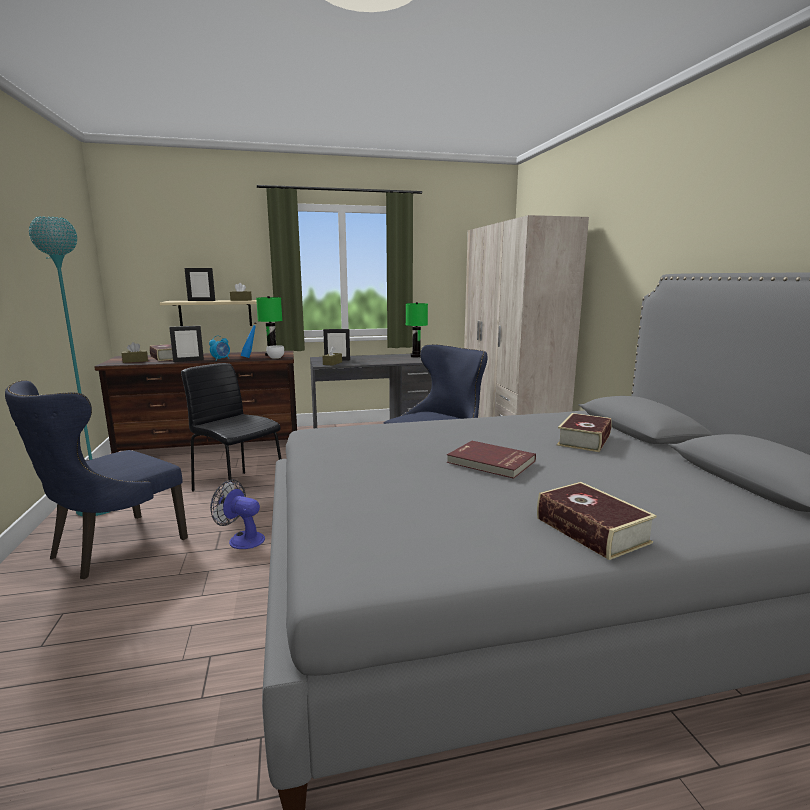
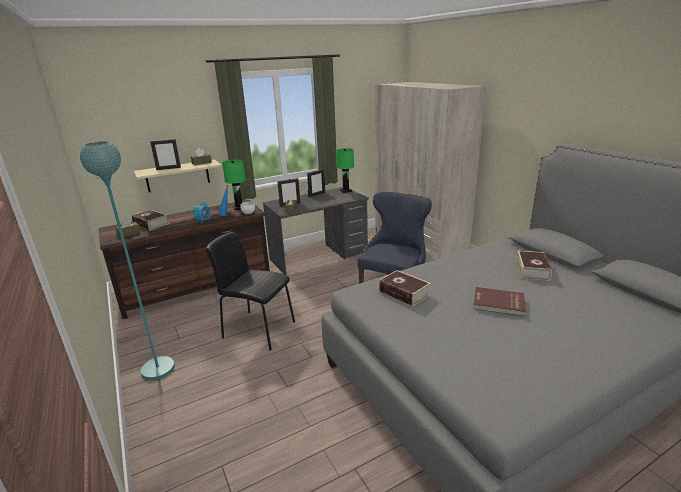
camera: 15 degrees left, 10 degrees up
(112, 547) = (206, 403): blue chair -> none
(188, 360) = (177, 226): picture frame -> picture frame (316, 194)
(241, 539) = (298, 373): fan -> none
(591, 530) = (598, 351): book -> book (404, 293)

